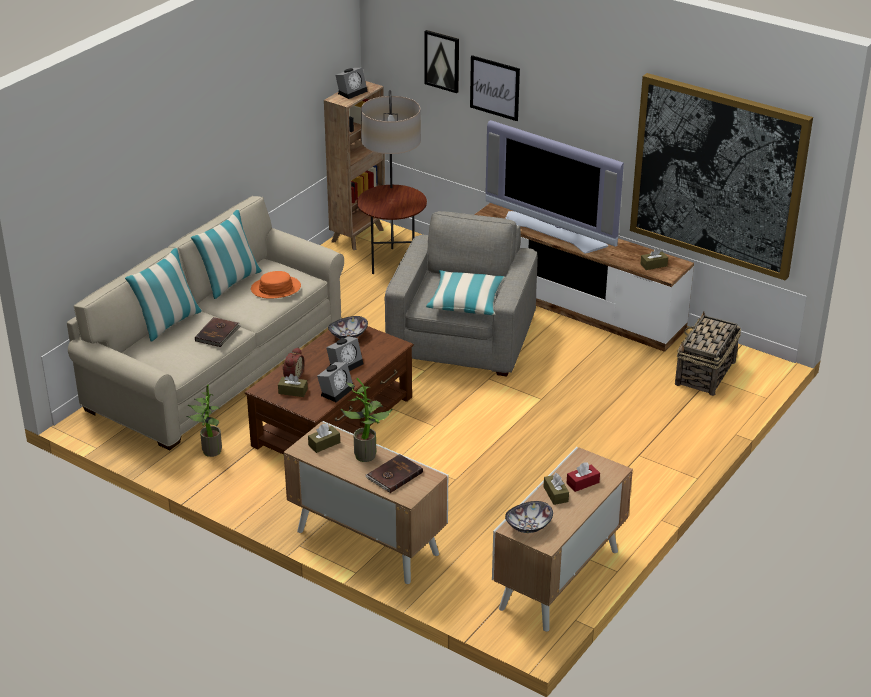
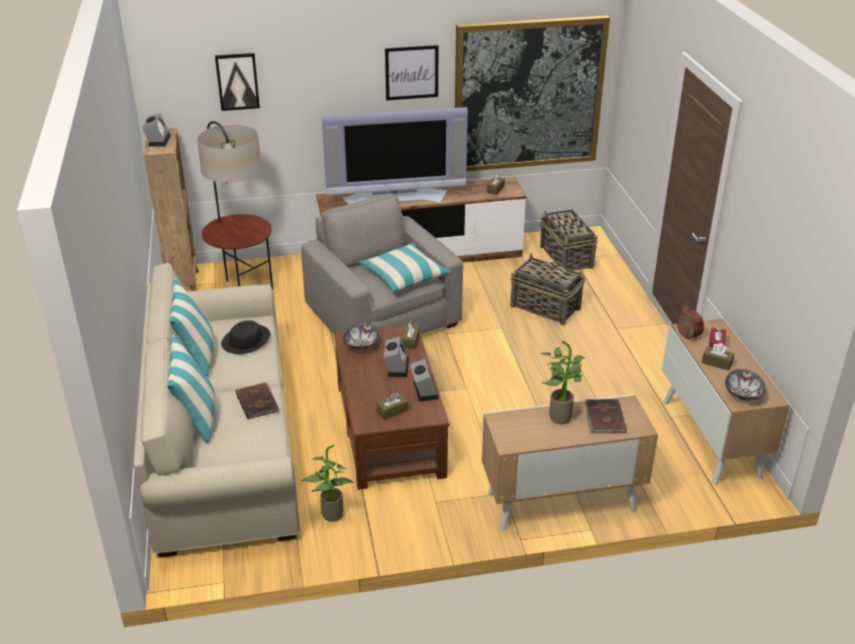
camera: 45 degrees left, 0 degrees up
(276, 288) = (246, 340): orange hat -> black hat
(292, 376) = (372, 400): alarm clock -> alarm clock (687, 335)
(324, 444) = (517, 428): brown tissue box -> brown tissue box (410, 341)
(494, 88) = (300, 89): picture -> picture (411, 72)
(607, 403) = (544, 307): none -> basket

